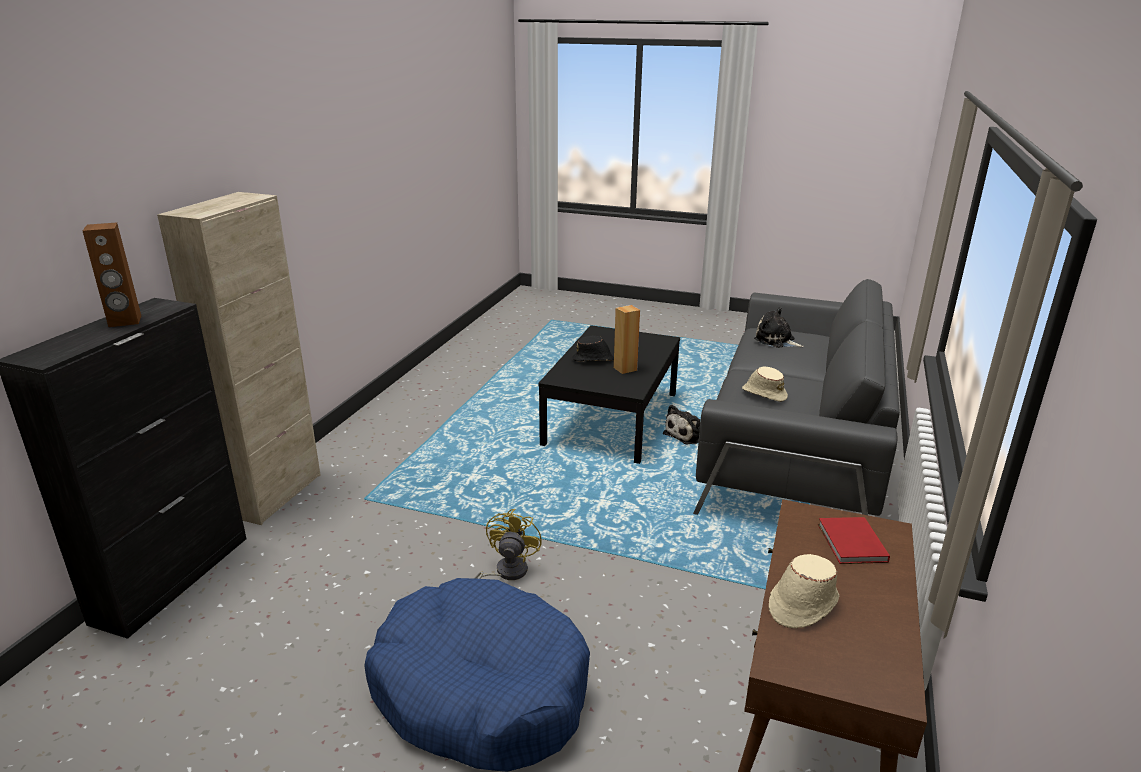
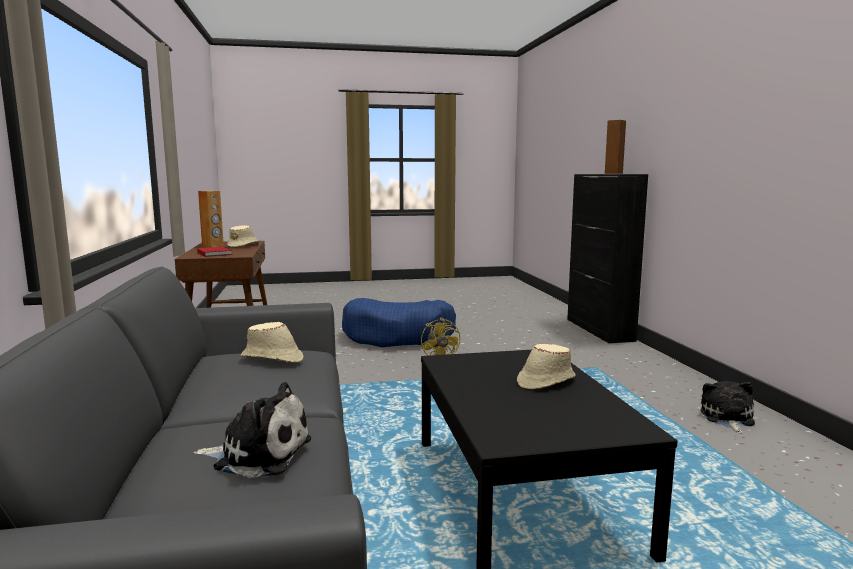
camera: 150 degrees right, 15 degrees down
(275, 495) = (651, 357): beige cabinet -> none
(593, 359) = (545, 381): black hat -> beige hat
(625, 369) = (487, 379): brown speaker -> brown speaker (213, 245)
(686, 434) = (395, 500): plush toy -> plush toy (727, 418)

